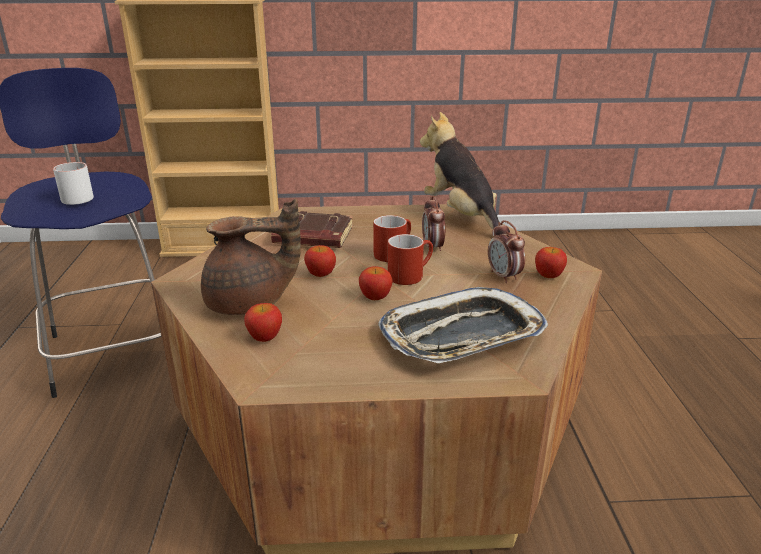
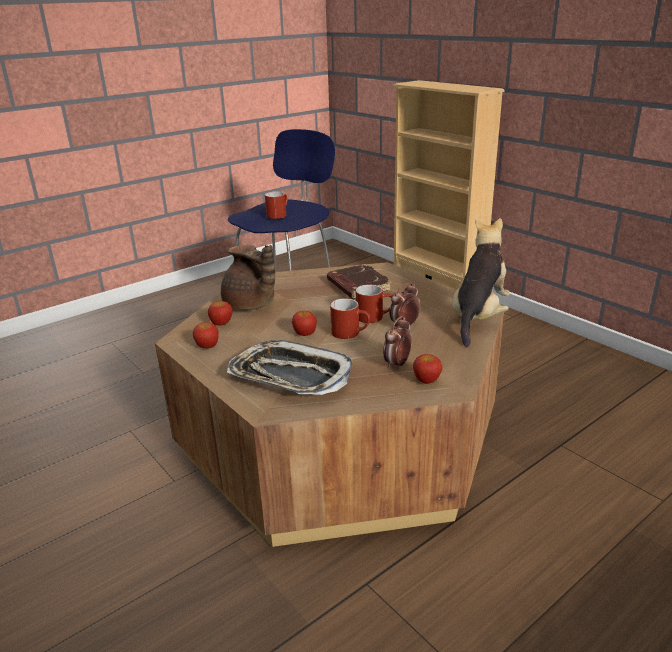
camera: 55 degrees right, 0 degrees up
(76, 197) = (278, 214): white mug -> red mug
(320, 274) = (311, 308): apple -> apple (207, 346)

